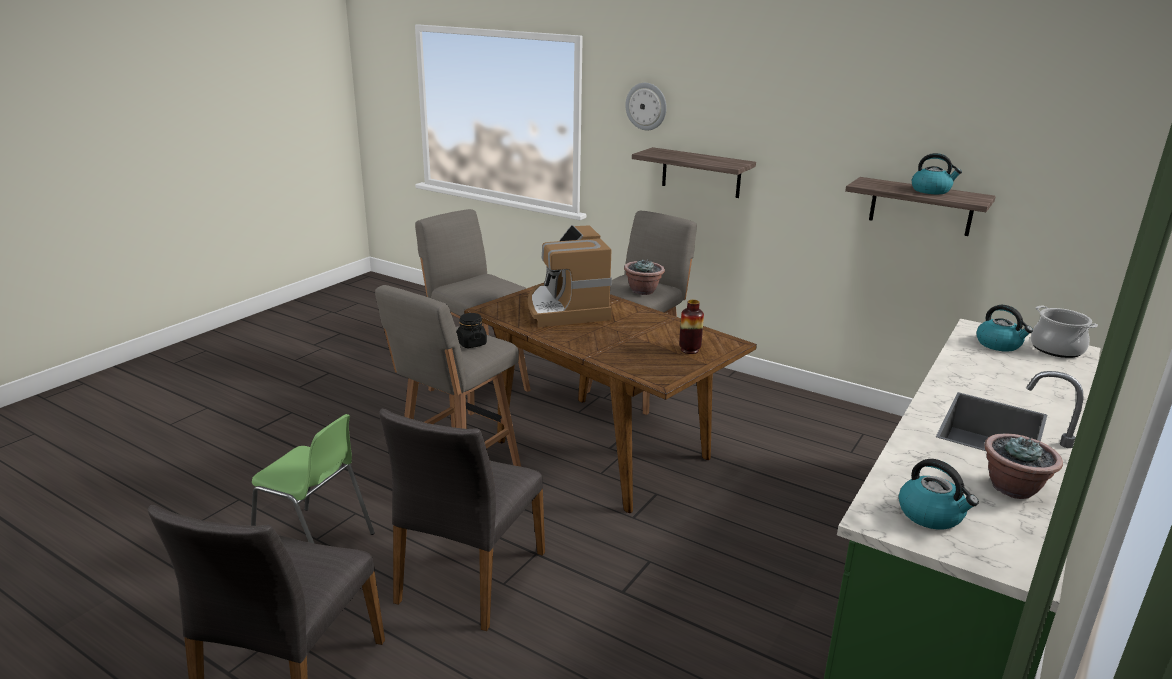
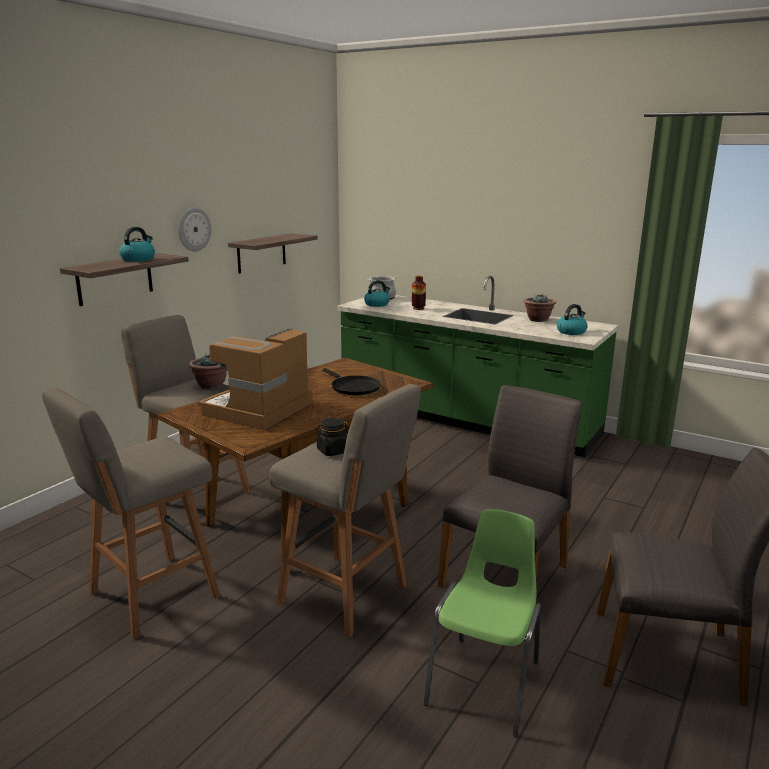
camera: 90 degrees left, 5 degrees down
(468, 577) = (507, 575): grey chair -> grey chair turned 75 degrees counterclockwise
(566, 309) = (258, 410): coffee machine -> coffee machine turned 135 degrees clockwise
(637, 348) = (353, 387): none -> black frying pan
(646, 106) = (43, 224): wall clock -> wall clock (194, 229)
(689, 350) = (357, 373): vase -> vase (418, 308)
(931, 190) = (276, 237): kettle -> kettle (138, 259)

